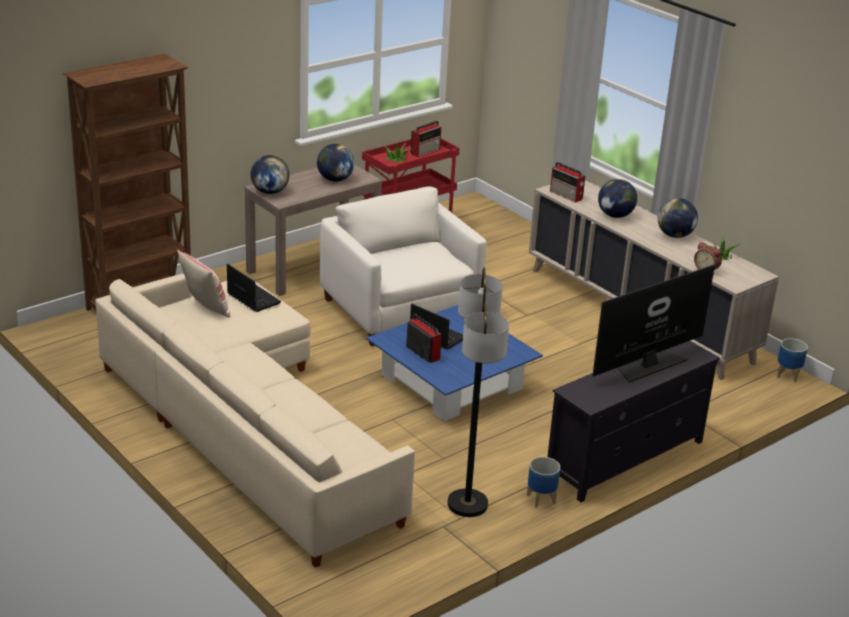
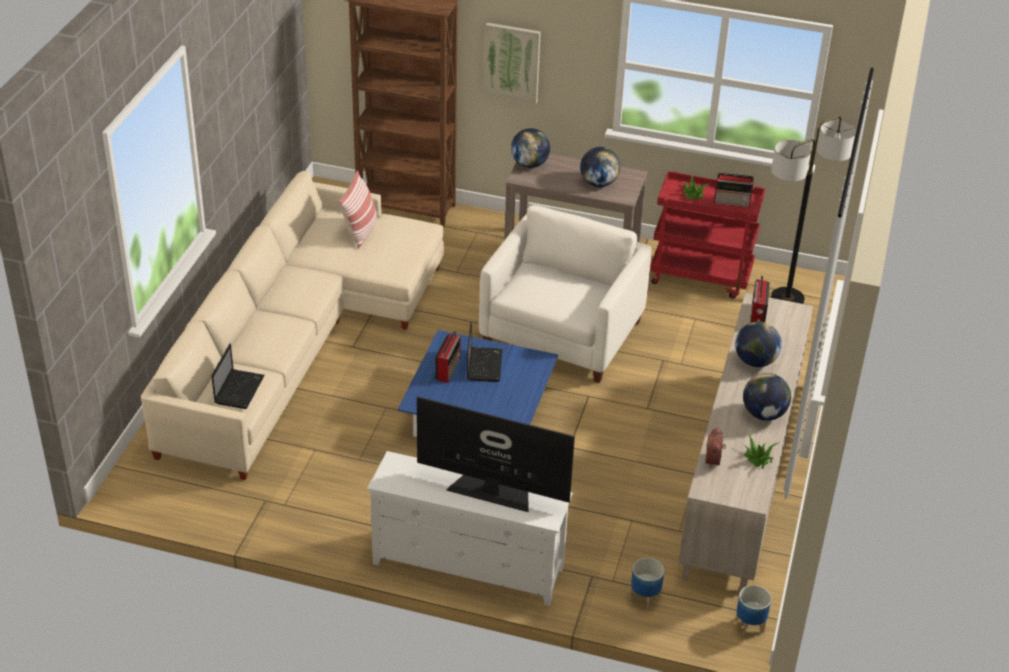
camera: 55 degrees right, 10 degrees up
(212, 107) = (512, 62): none -> picture
(252, 298) = (400, 244): laptop -> laptop (239, 389)
(467, 504) = (307, 500): floor lamp -> floor lamp (787, 300)
(540, 499) = (355, 539): planter -> planter (644, 597)
(625, 460) = (468, 567): black tv stand -> white tv stand

